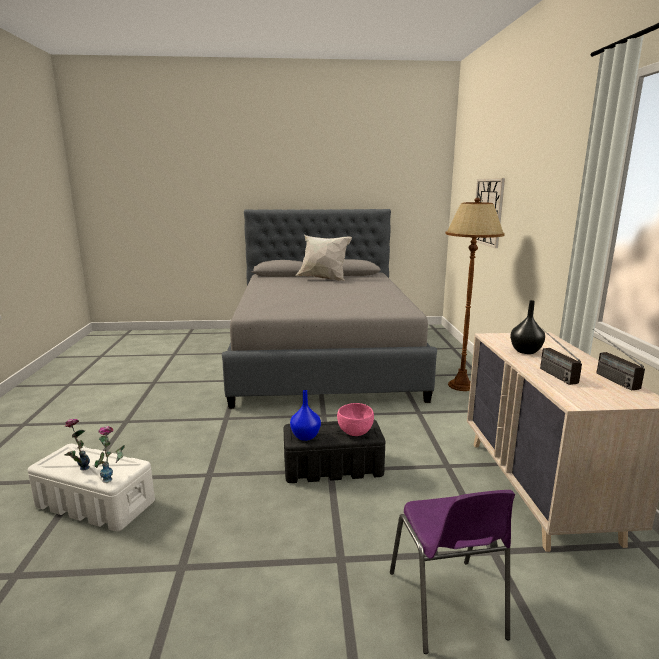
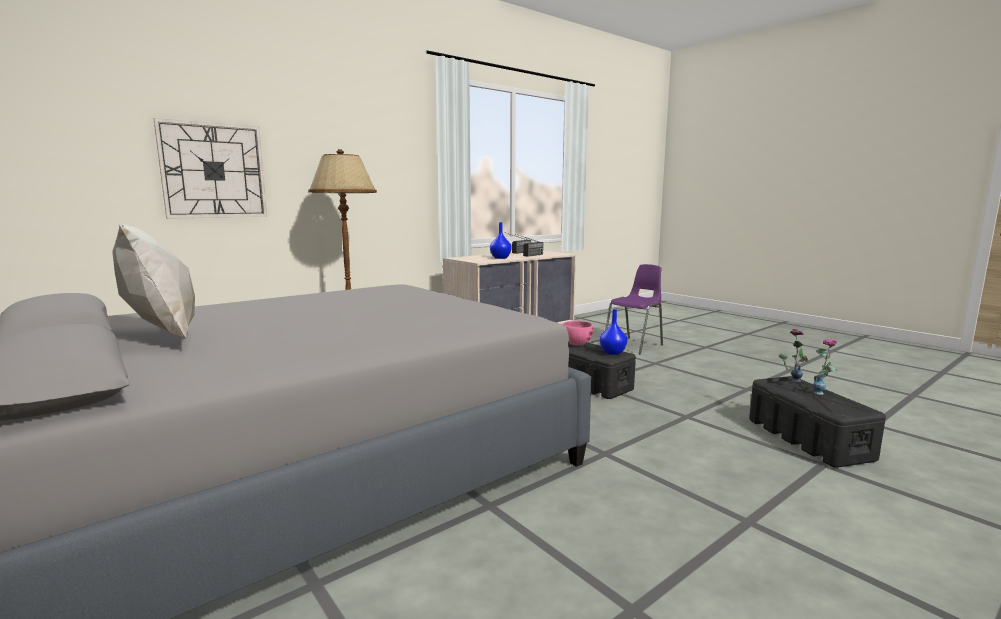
camera: 125 degrees left, 5 degrees down
(95, 503) = (809, 439): white storage box -> black storage box
(525, 351) = (500, 258): black vase -> blue vase

